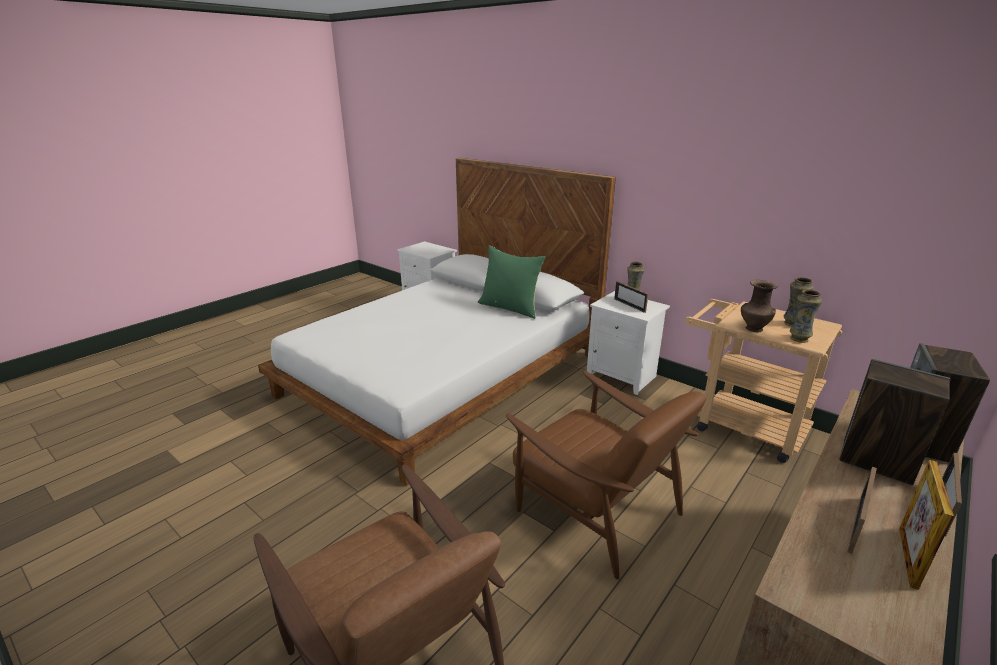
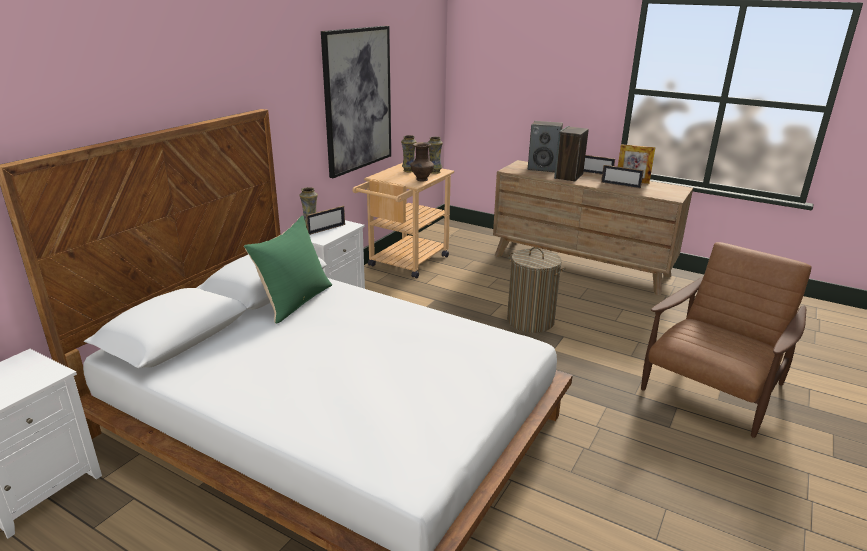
camera: 100 degrees left, 0 degrees up
(595, 508) = (530, 321): brown armchair -> laundry basket
(763, 210) = (357, 100): none -> picture

